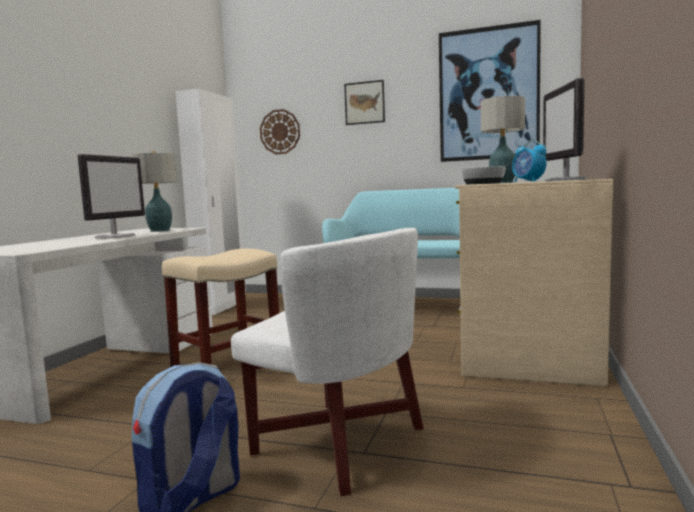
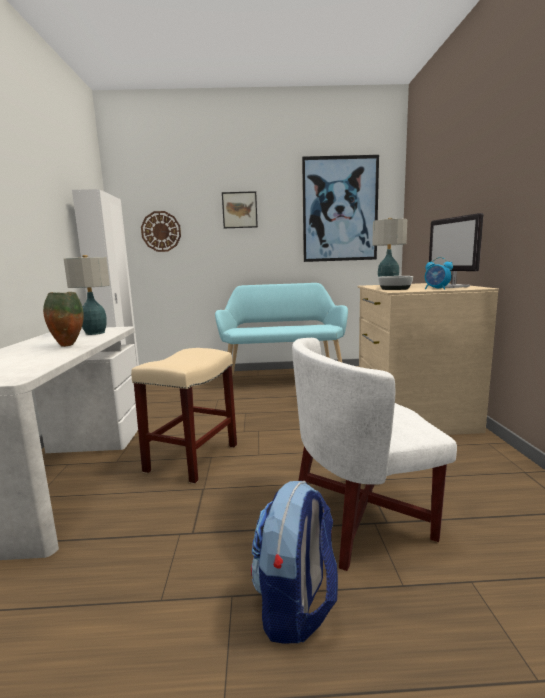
camera: 20 degrees left, 5 degrees up
(115, 237) = (68, 345): monitor -> vase
(340, 442) = (360, 516): white armchair -> white armchair turned 150 degrees clockwise

